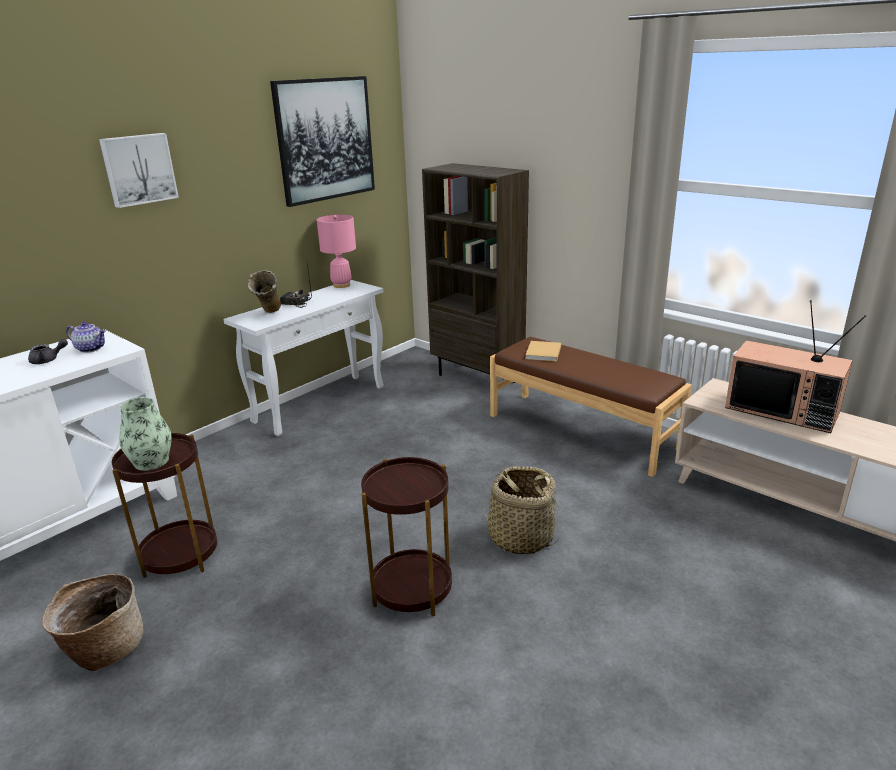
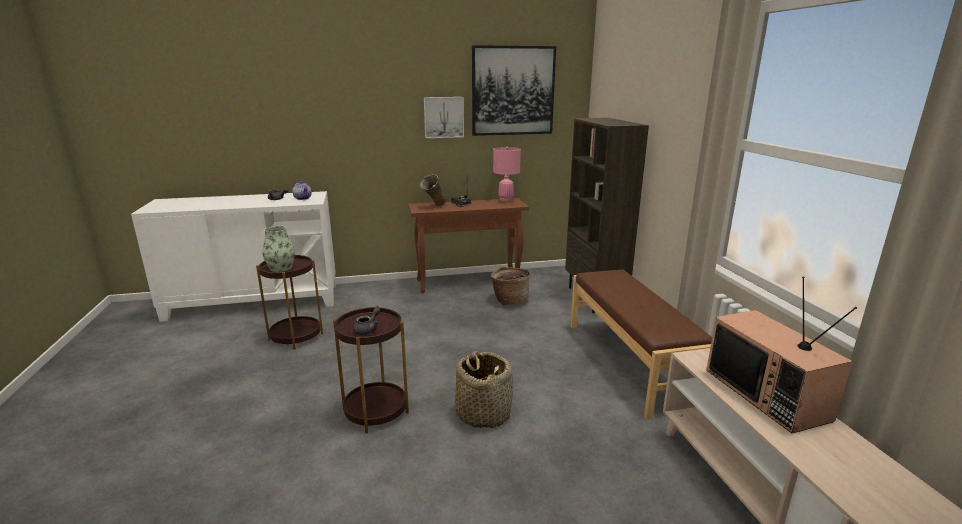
camera: 35 degrees right, 5 degrees down
(104, 648) = (212, 366): basket -> basket (509, 300)
(138, 169) = (366, 96): picture -> picture (443, 117)
(320, 403) = (469, 282): white console table -> brown console table
(412, 489) = (368, 329): none -> grey teapot
(543, 353) = (613, 283): beige book -> none

